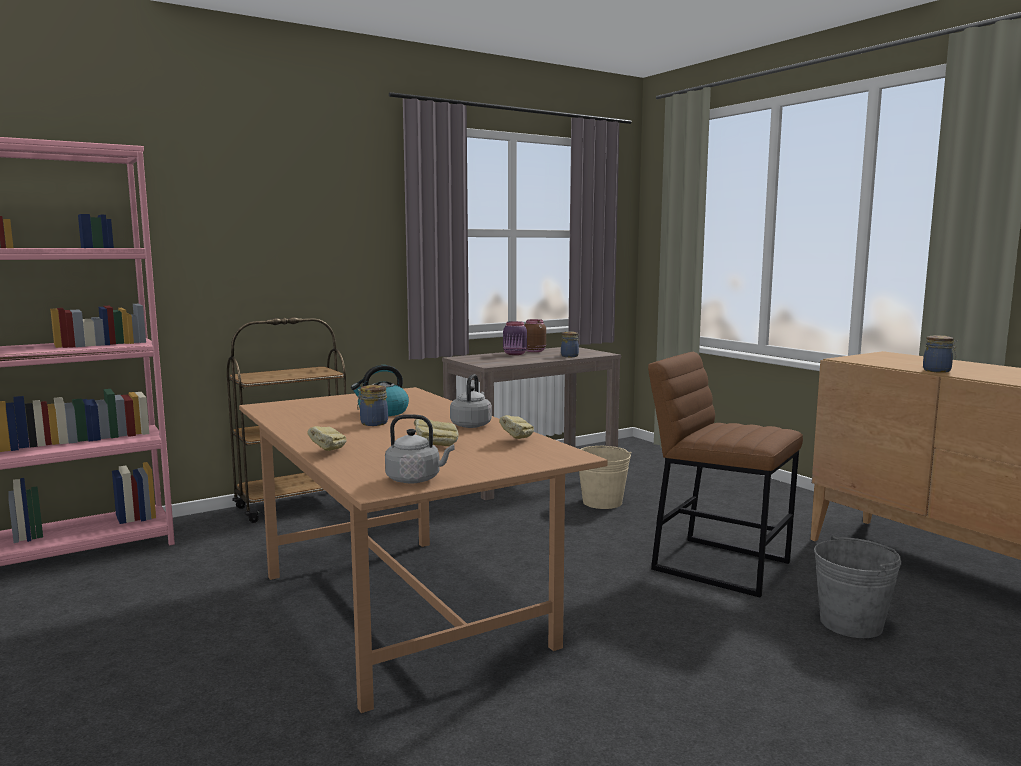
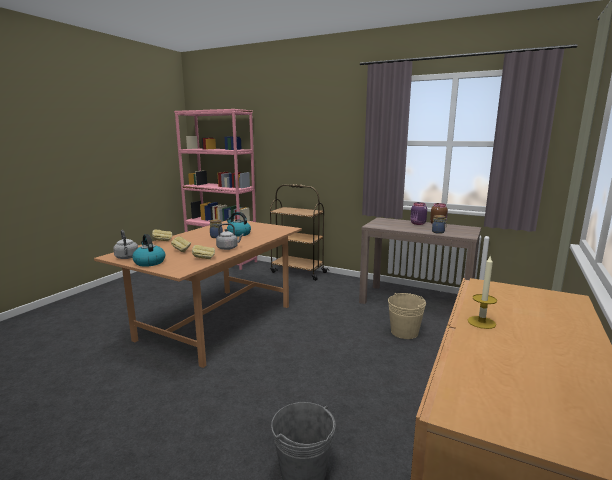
camera: 60 degrees right, 5 degrees up
(482, 468) = (149, 262): none -> kettle
(717, 565) = (350, 393): brown chair -> none
(938, 371) = (481, 322): jar -> candle

